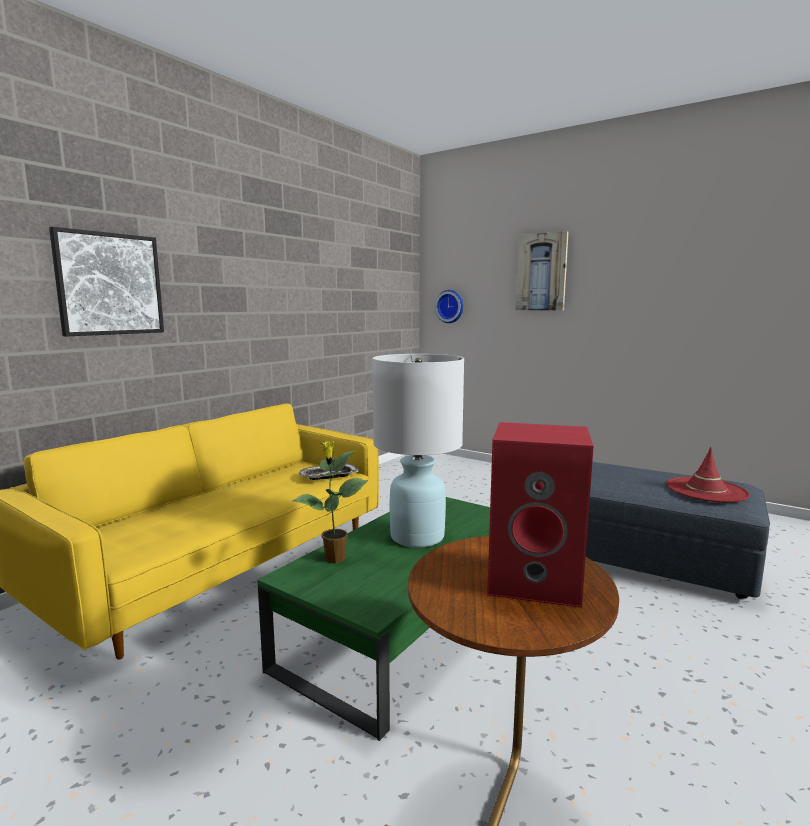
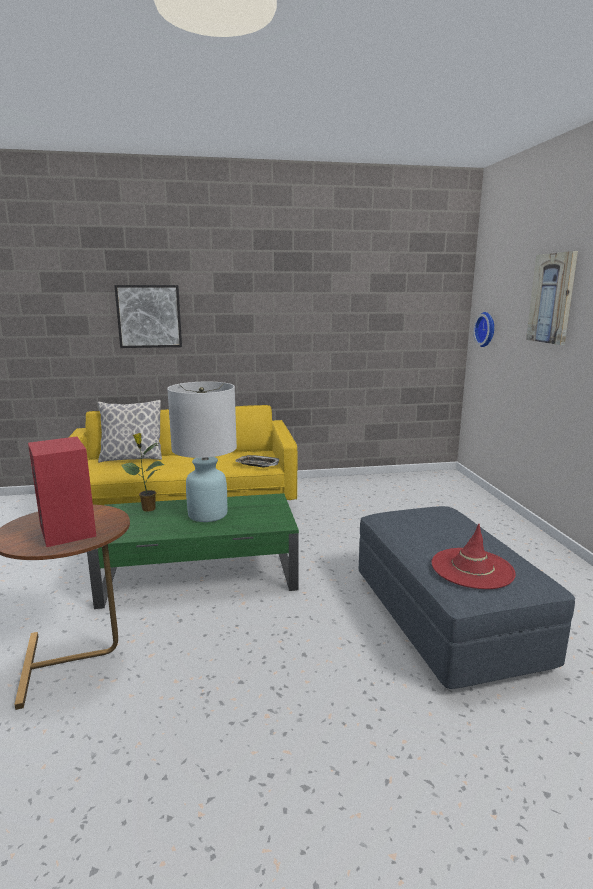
camera: 45 degrees right, 5 degrees up
(134, 517) = (132, 458): none -> pillow

